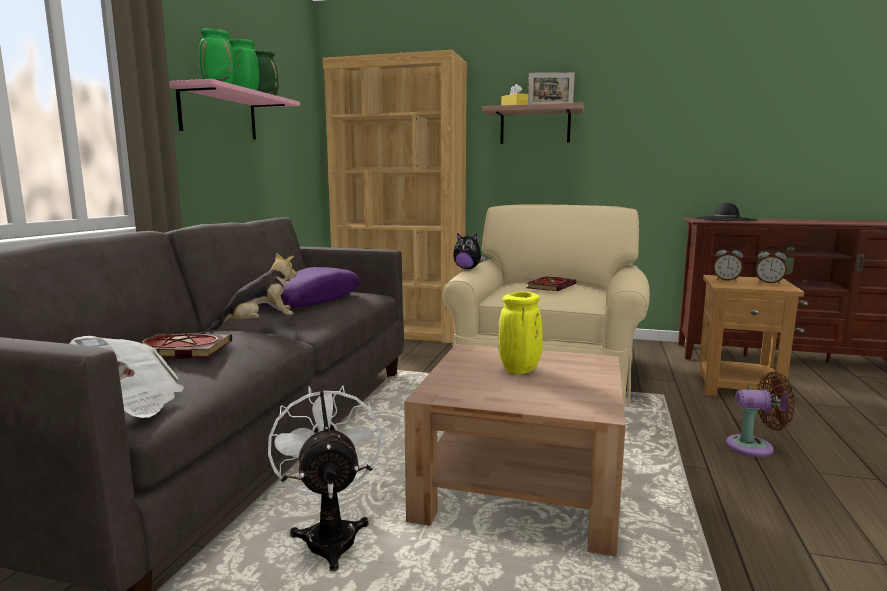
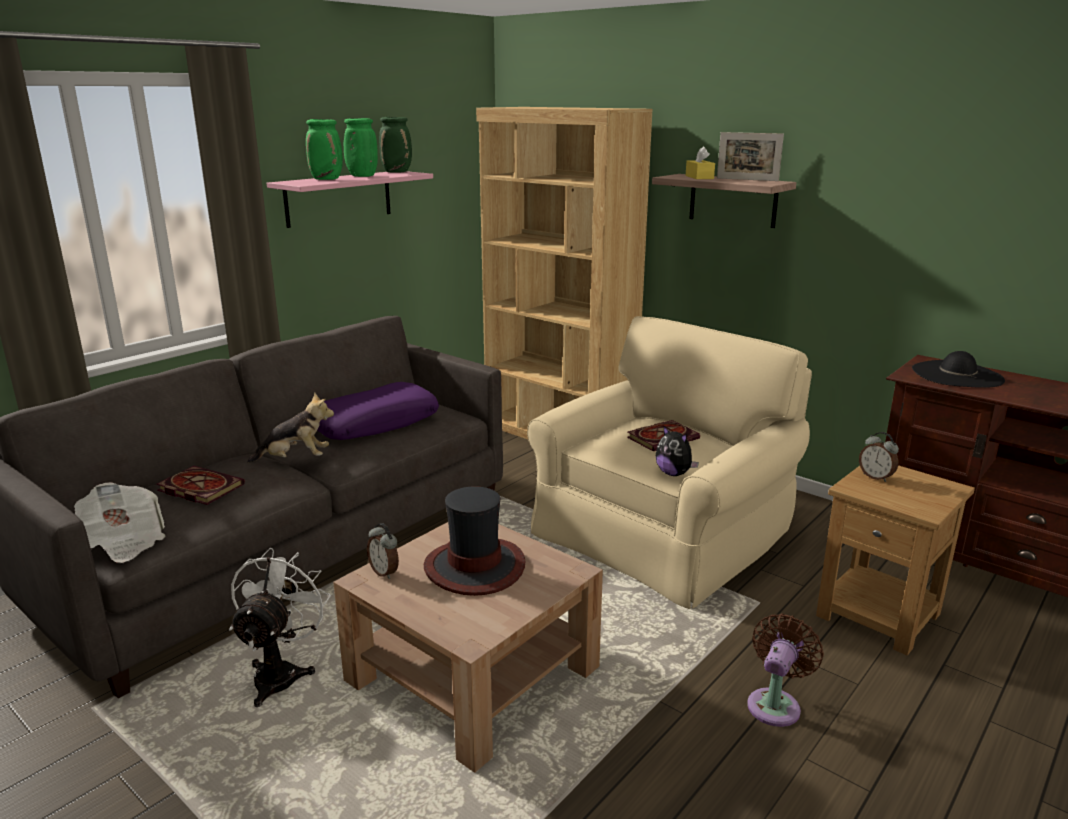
camera: 25 degrees right, 10 degrees up
(467, 269) = (576, 399): plush toy -> plush toy (674, 473)
(519, 371) = (475, 567): yellow vase -> hat
(754, 447) = (775, 704): brown fan -> brown fan turned 90 degrees counterclockwise
(768, 283) = (926, 495): alarm clock -> alarm clock (385, 572)

